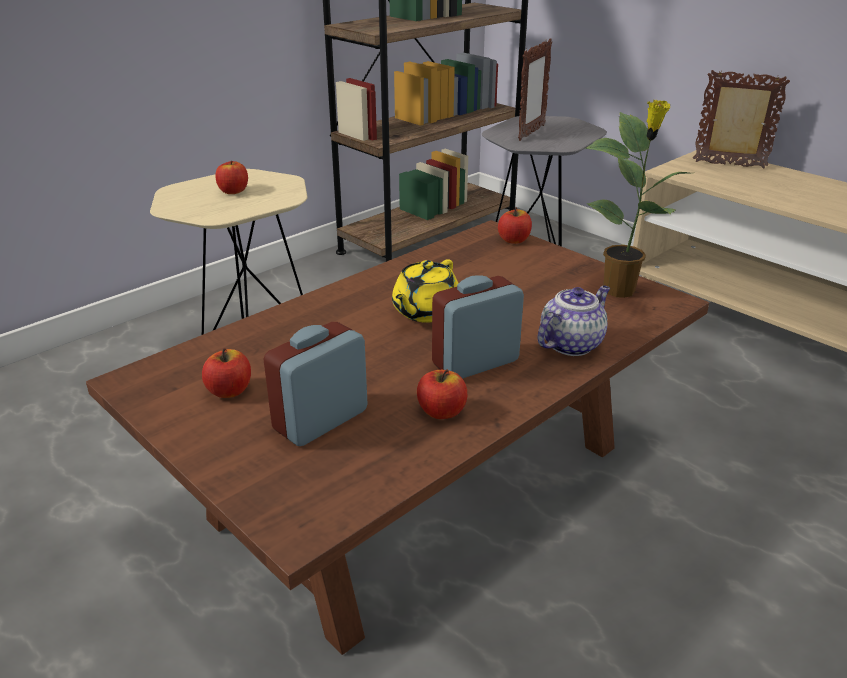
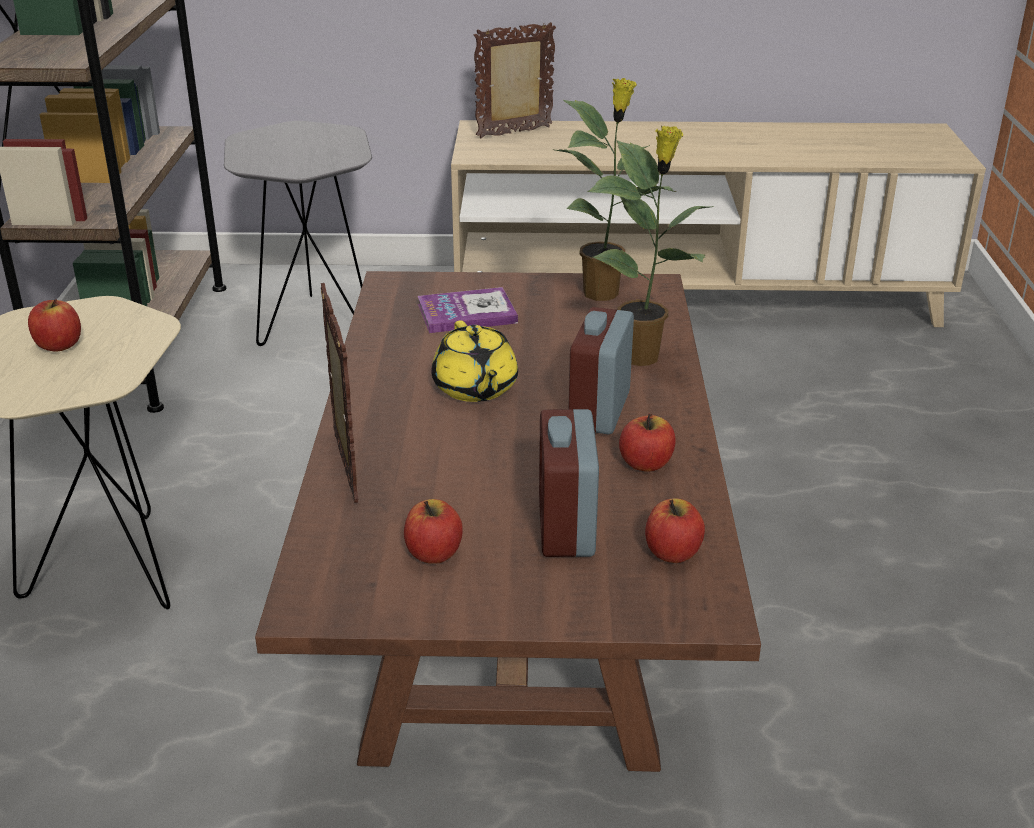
camera: 45 degrees left, 0 degrees up
(504, 266) = (467, 313): none -> book
(514, 240) = (429, 283): apple -> apple (673, 552)
(531, 133) = (285, 153): picture frame -> picture frame (345, 469)
(571, 344) = (643, 357): teapot -> potted plant

